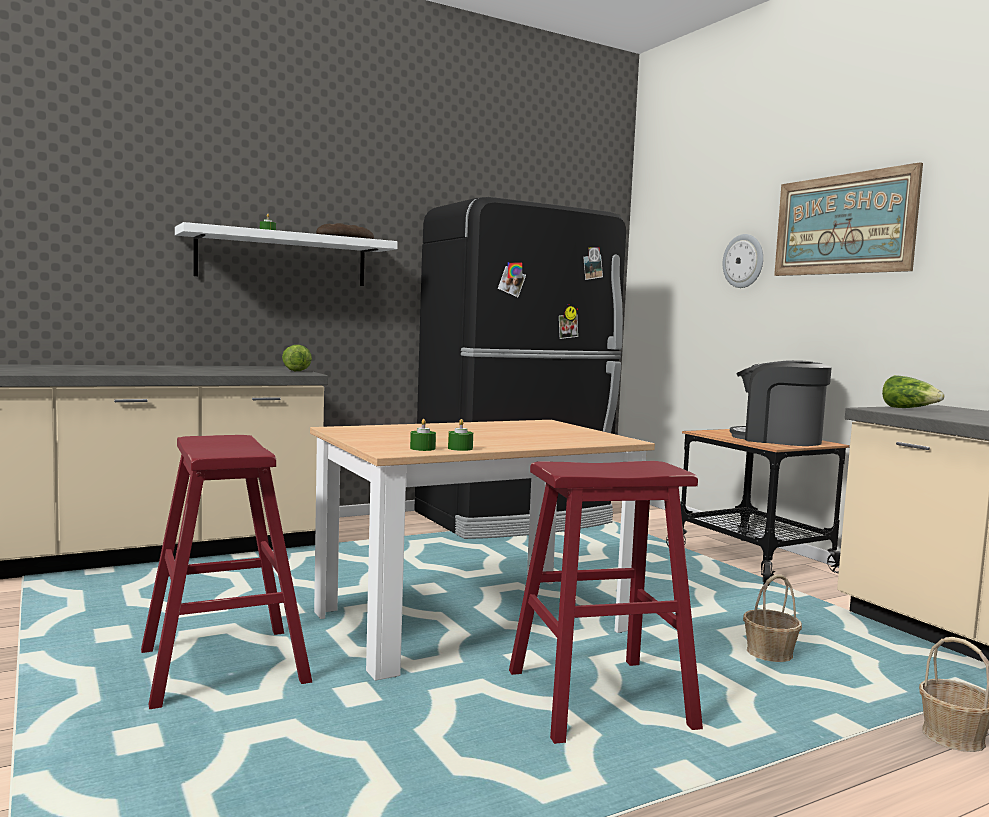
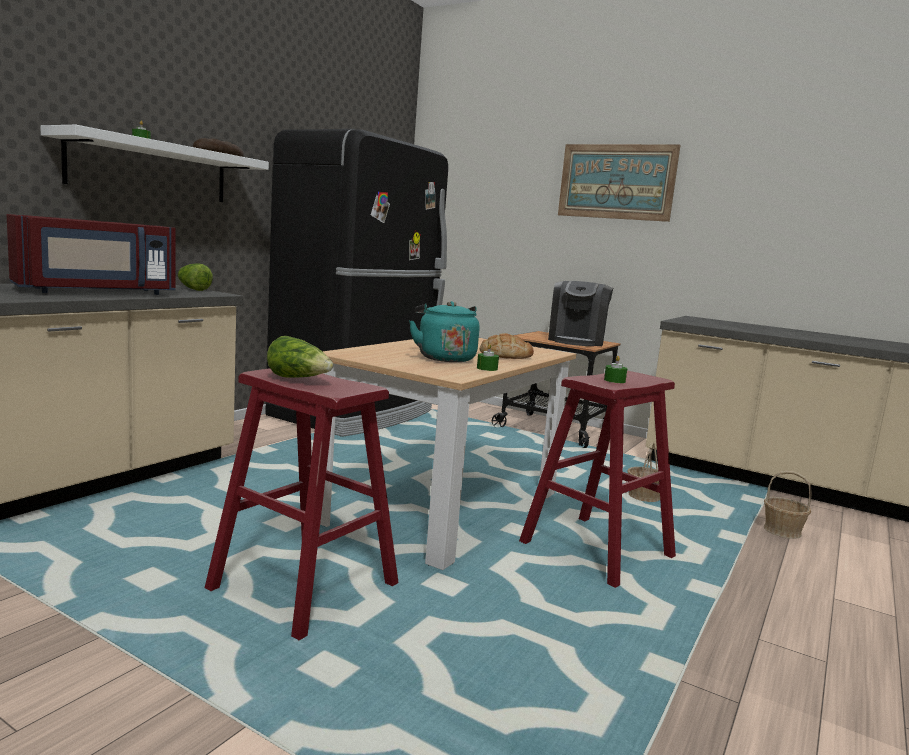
camera: 30 degrees left, 5 degrees up
(187, 370) = (97, 292): none -> red microwave
(422, 448) = (464, 370): green candle -> green candle (614, 380)
(443, 438) = (444, 358): none -> turquoise kettle
(536, 439) = (505, 355): none -> bread
(743, 261) = (529, 201): wall clock -> none
(778, 439) = (576, 341): coffee machine -> coffee machine turned 75 degrees counterclockwise
(909, 409) = (691, 320): lettuce -> lettuce (299, 379)

